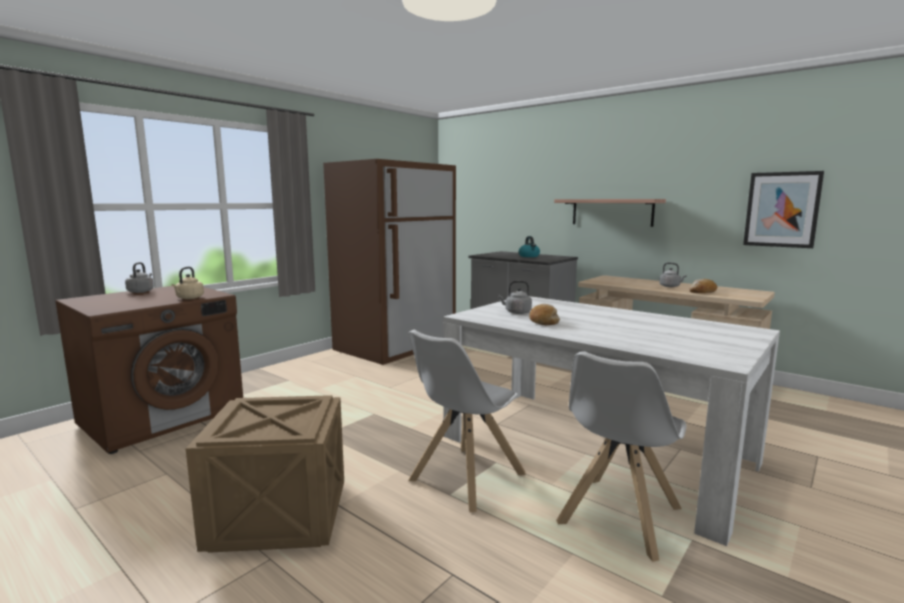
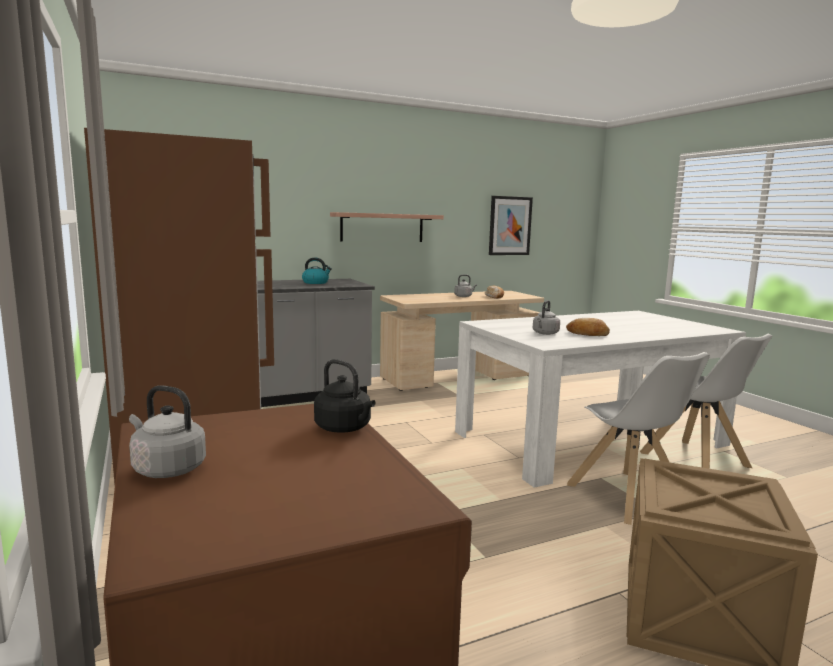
camera: 65 degrees left, 0 degrees up
(189, 298) = (345, 428): beige kettle -> black kettle

